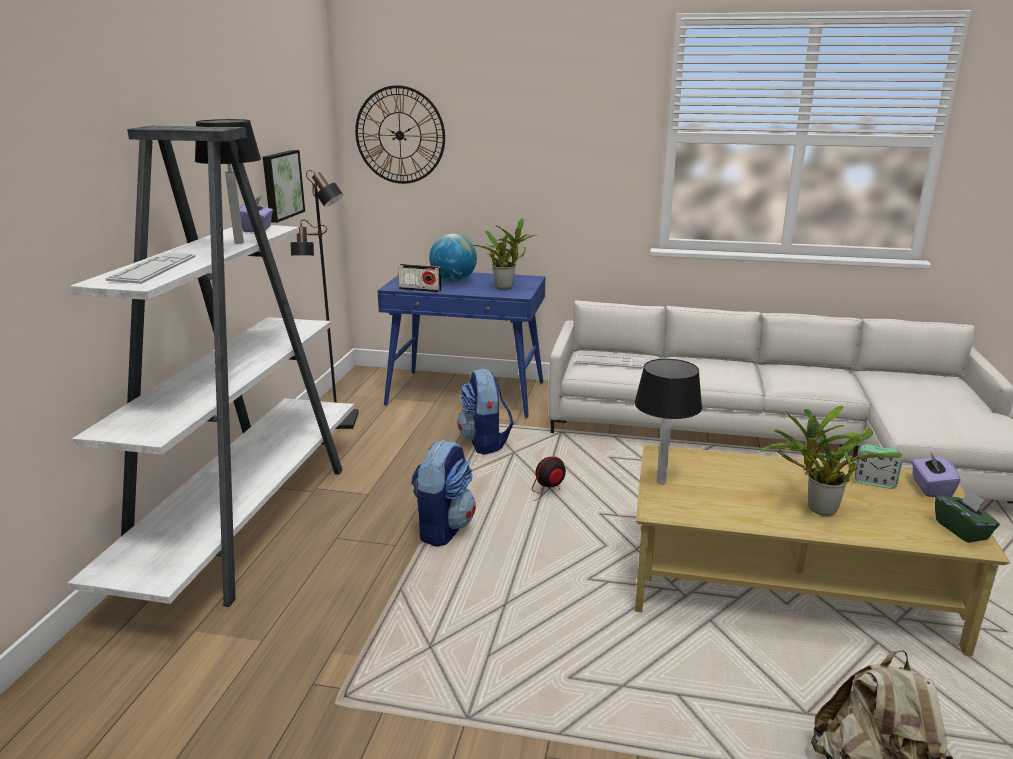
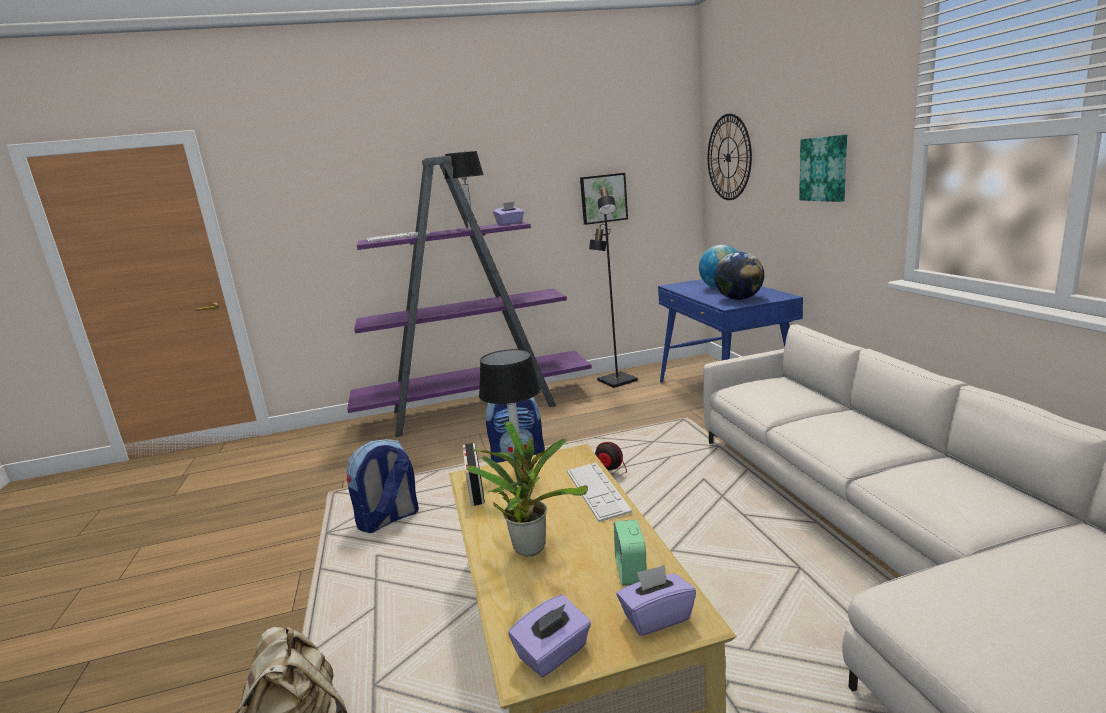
camera: 65 degrees right, 5 degrees down
(246, 520) = (476, 408): white bookcase -> purple bookcase
(420, 290) = (680, 290): radio -> radio (475, 489)
(485, 442) = (655, 428): backpack -> backpack (389, 520)
(506, 287) = (739, 299): potted plant -> globe
(561, 155) = (824, 169): none -> picture
(610, 362) = (766, 390): keyboard -> keyboard (597, 491)
(962, 530) = (553, 653): green tissue box -> purple tissue box

